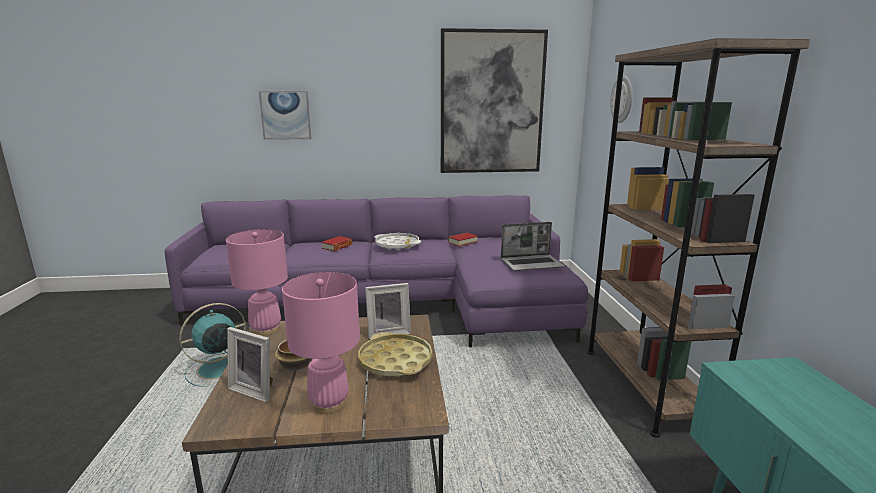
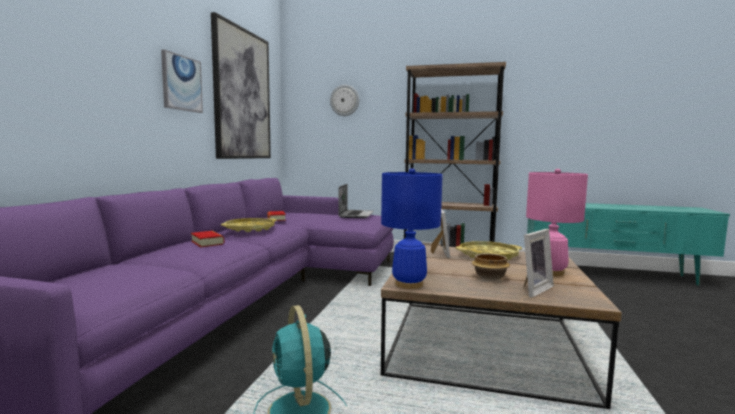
camera: 70 degrees left, 10 degrees down
(266, 330) = (409, 284): pink table lamp -> blue table lamp
(285, 115) = (60, 65): picture -> picture (181, 83)
(397, 245) = (250, 229): white tray -> yellow tray

